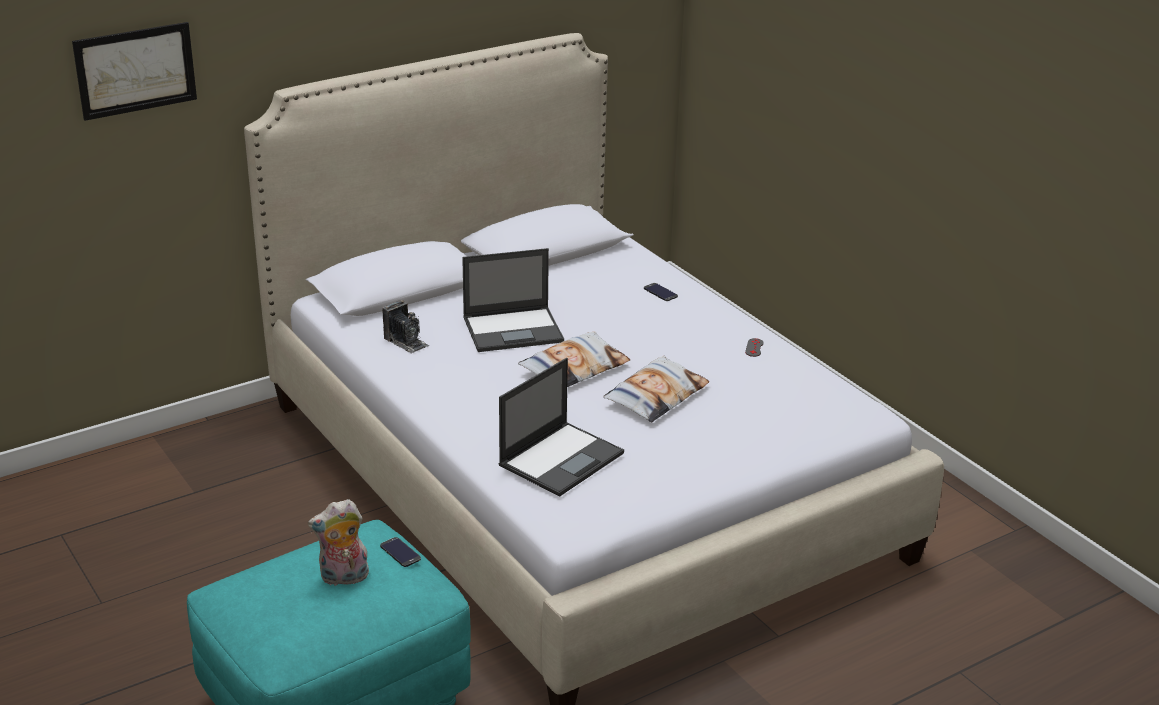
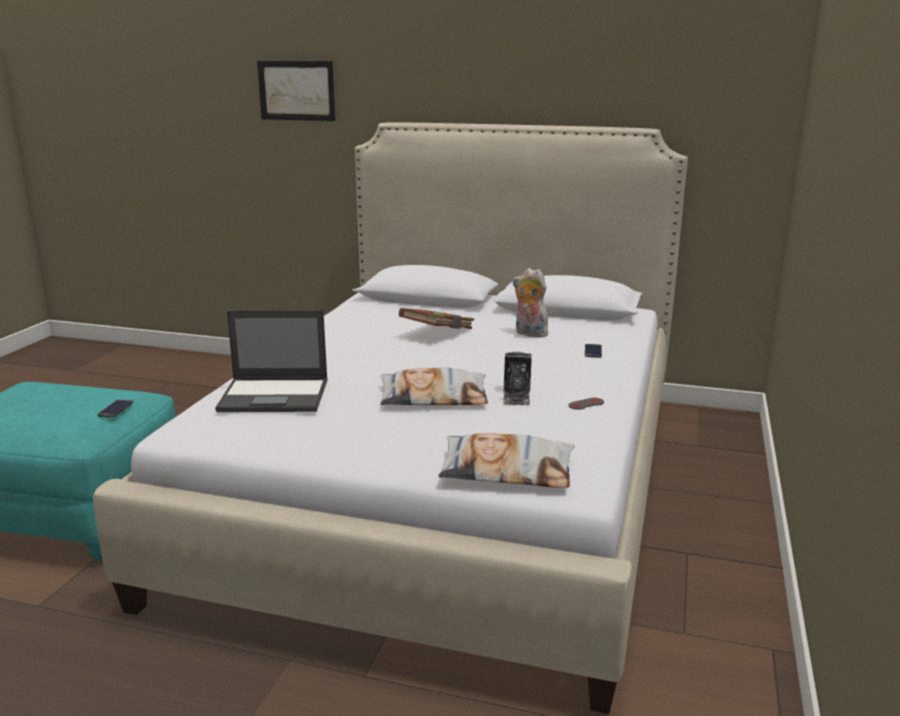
camera: 50 degrees right, 10 degrees down
(343, 578) = (62, 405): plush toy -> plush toy (529, 334)
(406, 342) = (364, 317): camera -> camera (516, 396)
(514, 330) = (438, 333): laptop -> brown book
(574, 369) = (420, 362): pillow -> pillow (507, 471)

